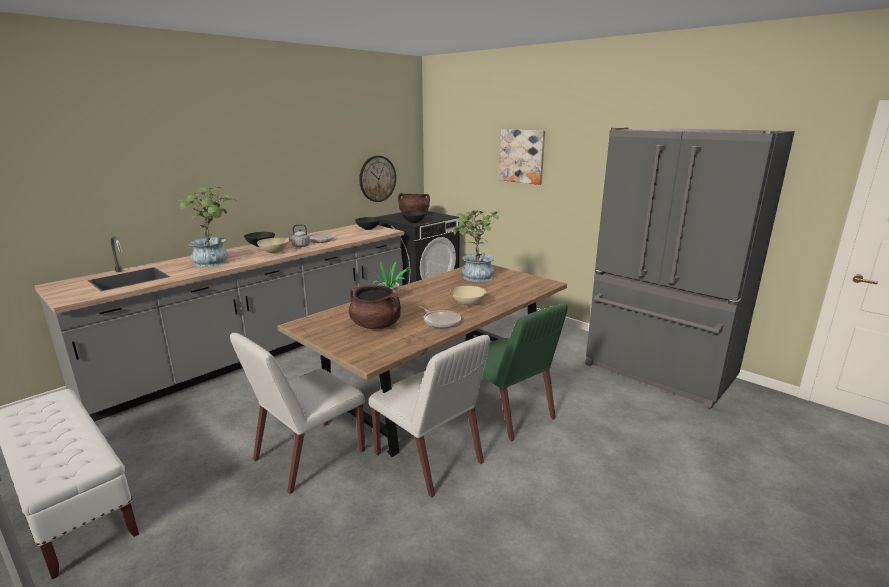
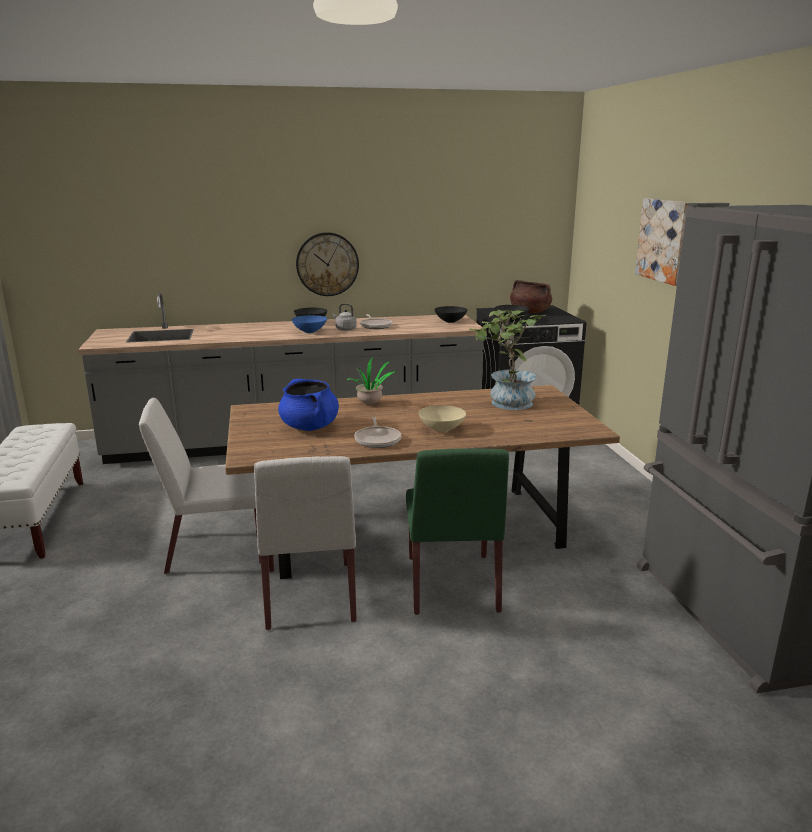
camera: 35 degrees right, 0 degrees up
(215, 263) = (244, 333): potted plant -> none
(274, 252) = (309, 332): beige bowl -> blue bowl
(376, 325) = (310, 427): brown cooking pot -> blue cooking pot
(377, 178) = (490, 258): wall clock -> wall clock (327, 264)

